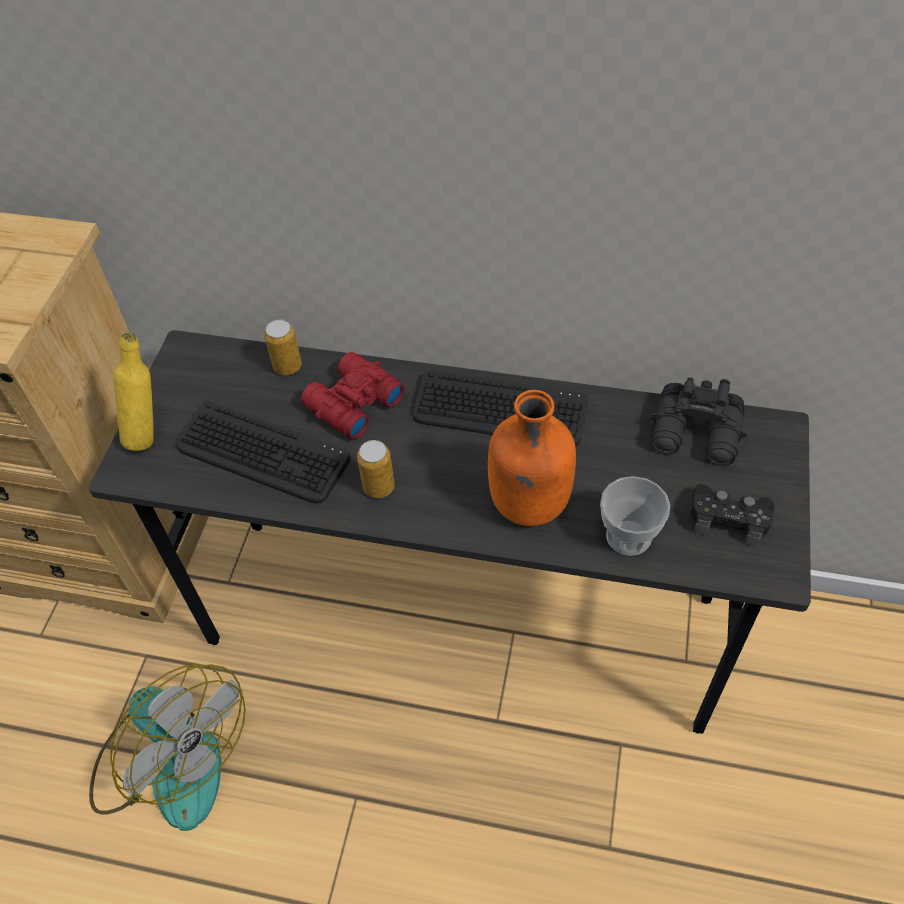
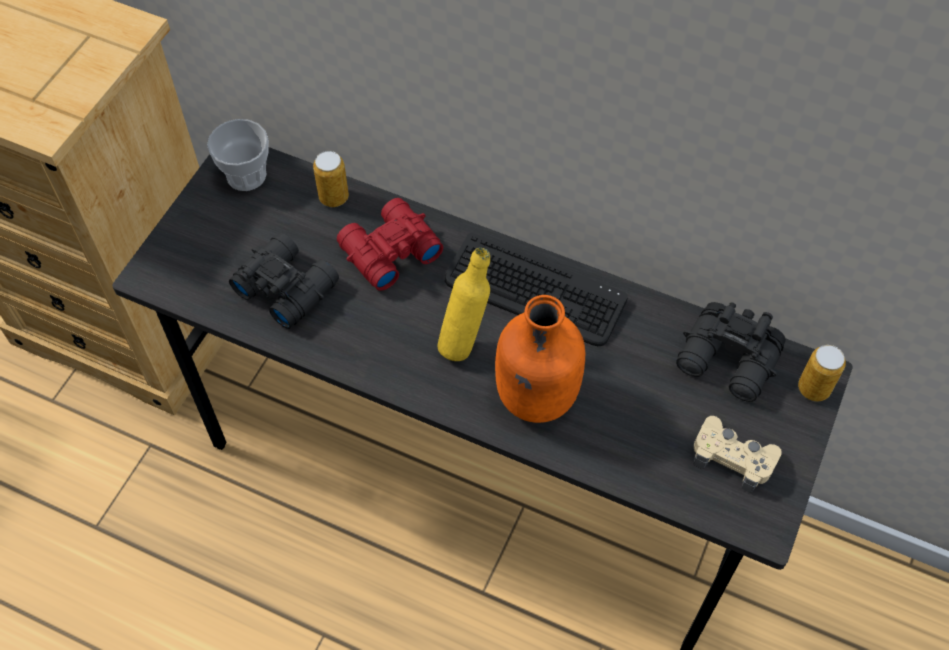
camera: 10 degrees right, 5 degrees up
(149, 434) = (182, 240): yellow bottle -> yellow bottle (465, 341)
(171, 760) = (153, 555): fan -> none
(262, 453) = (286, 286): keyboard -> black binoculars
(379, 487) = (392, 346): can -> can (813, 388)
(628, 536) = (625, 453): cup -> cup (246, 175)
(729, 518) = (733, 457): black game controller -> beige game controller

